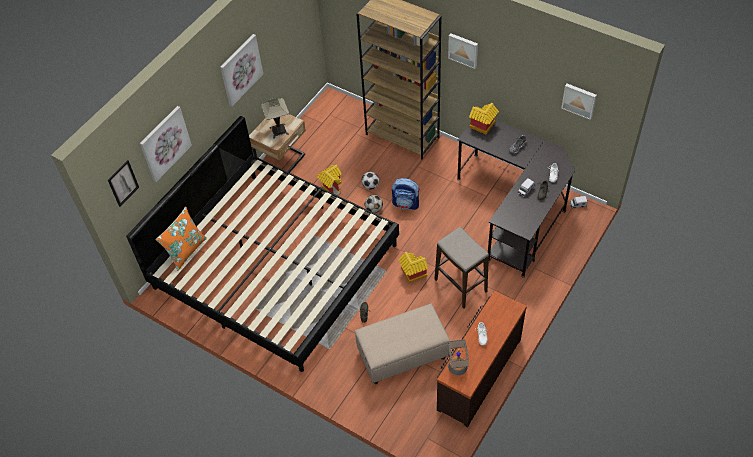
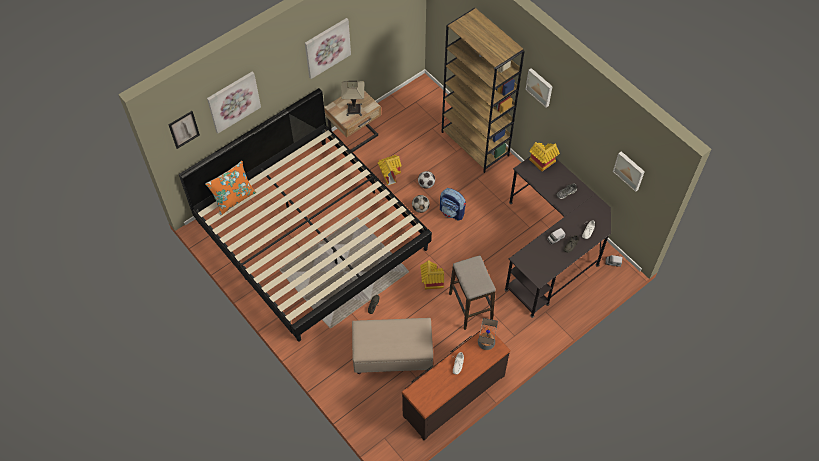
camera: 15 degrees right, 5 degrees up
(457, 368) = (424, 387): table lamp -> table lamp (486, 343)

